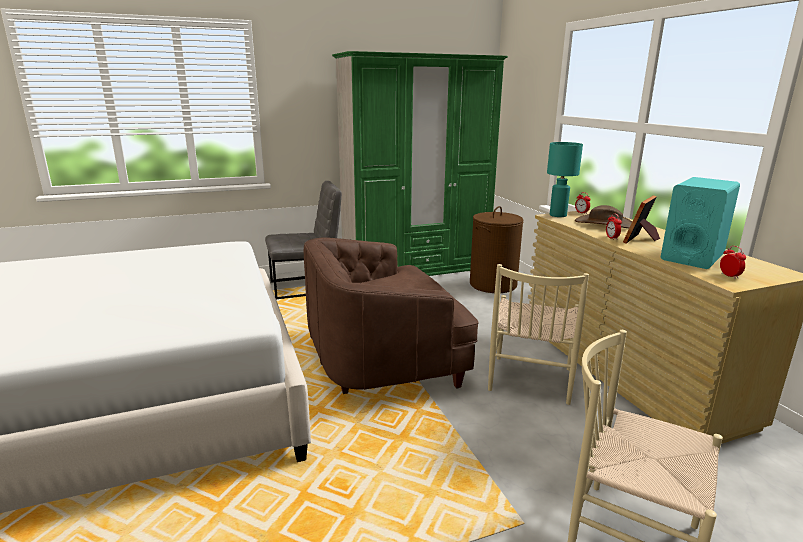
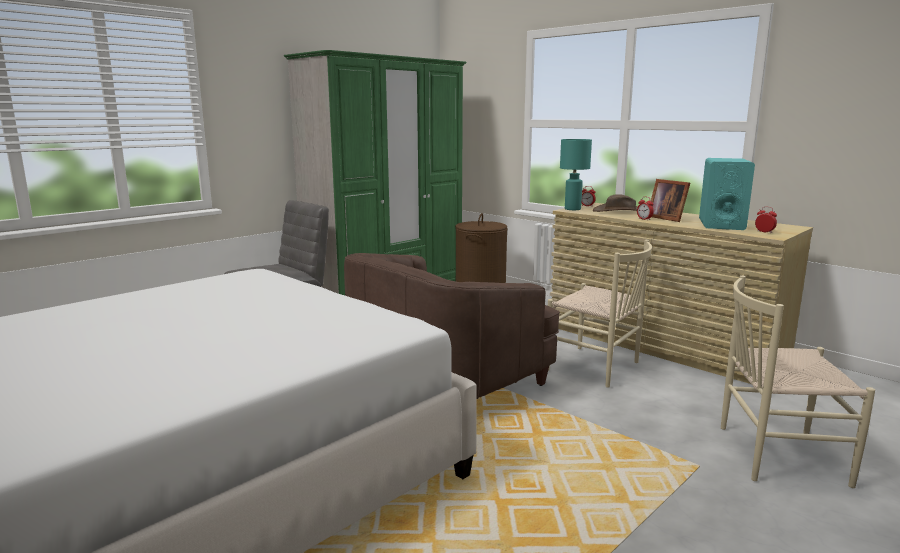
camera: 25 degrees left, 5 degrees down
(530, 382) = (596, 368): beige chair -> beige chair turned 45 degrees counterclockwise
(640, 240) = (666, 218): picture frame -> picture frame turned 45 degrees counterclockwise

